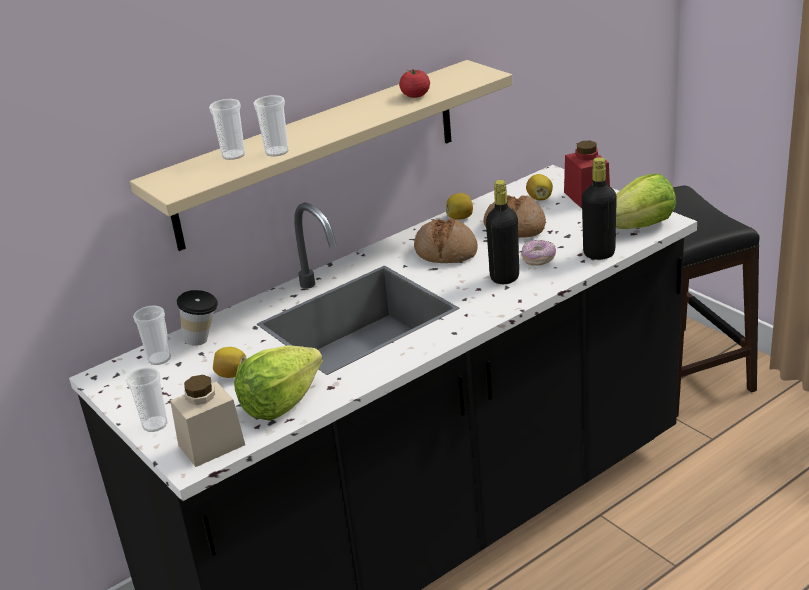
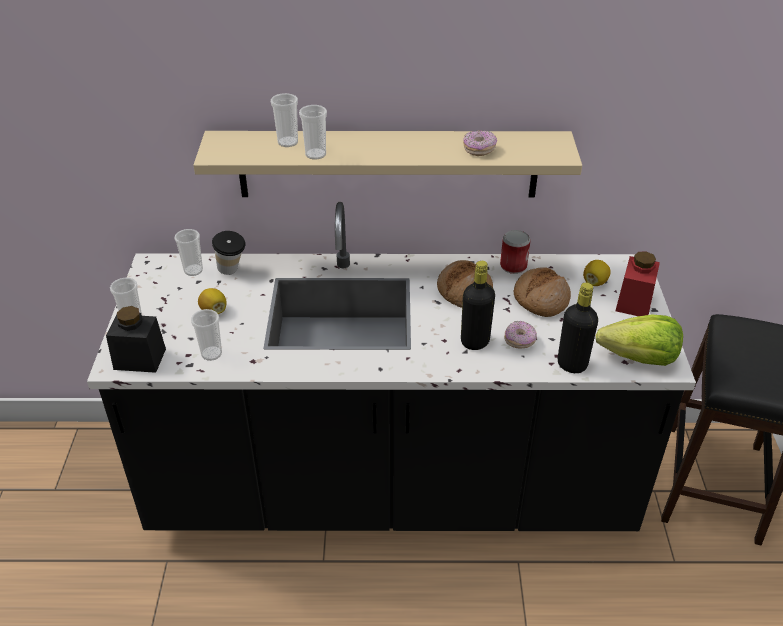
camera: 35 degrees right, 10 degrees up
(211, 445) = (140, 359): beige jar -> black jar
(280, 403) = (211, 353): lettuce -> cup
(415, 95) = (479, 150): tomato -> donut
(460, 217) = (513, 266): lemon -> can

